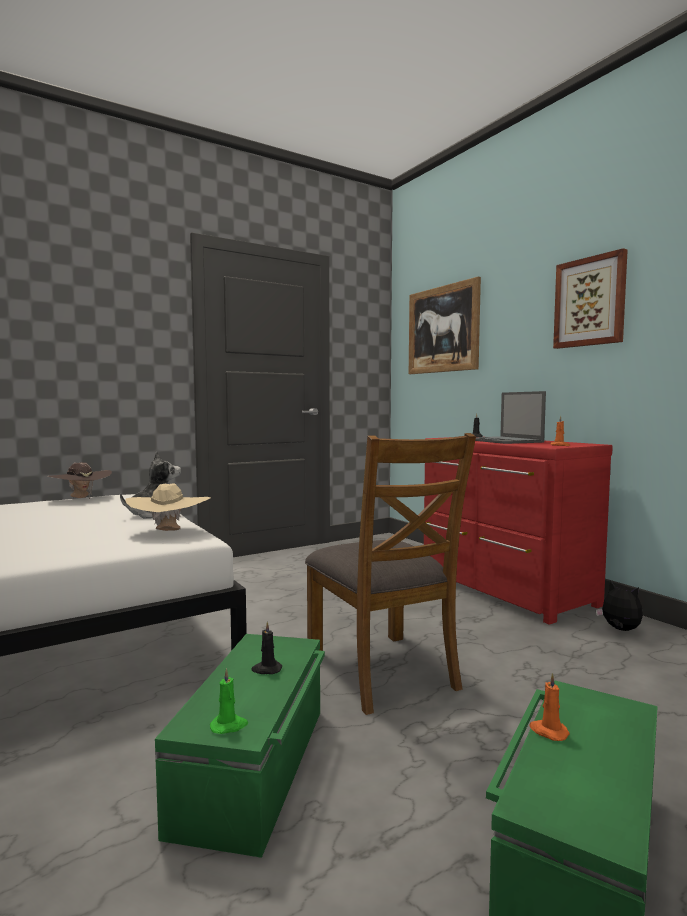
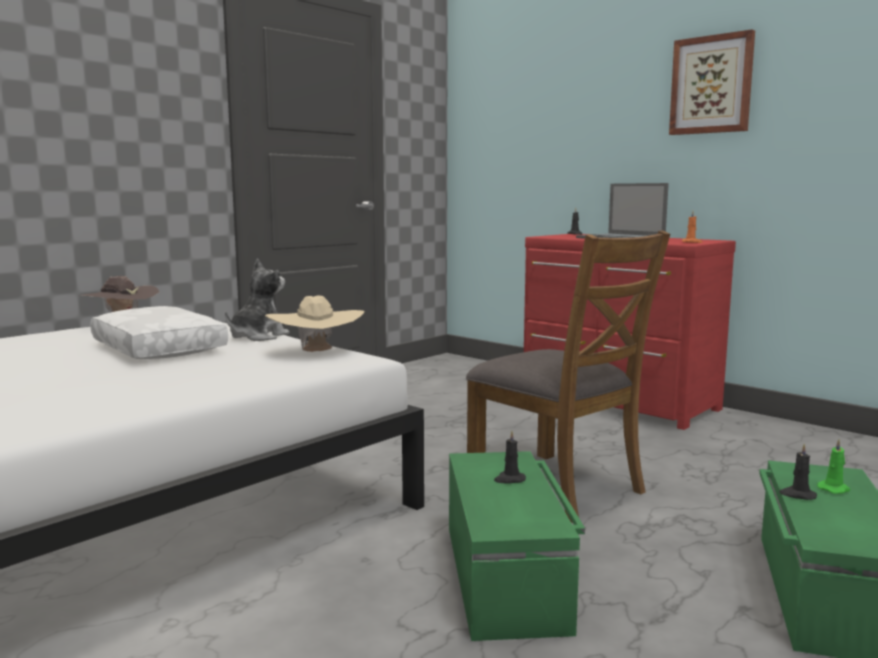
camera: 15 degrees left, 5 degrees up
(63, 521) = (156, 349): none -> white pillow
(229, 726) = (530, 524): green candle -> green candle (834, 489)
(442, 329) = (523, 105): picture -> none
(548, 731) = (797, 495): orange candle -> black candle
(620, 630) = (750, 428): plush toy -> none

